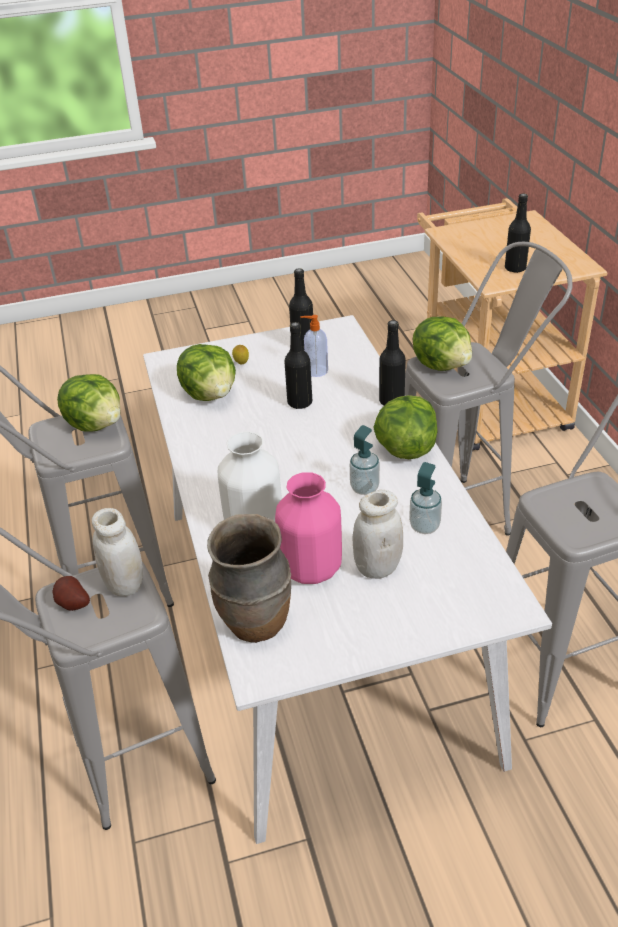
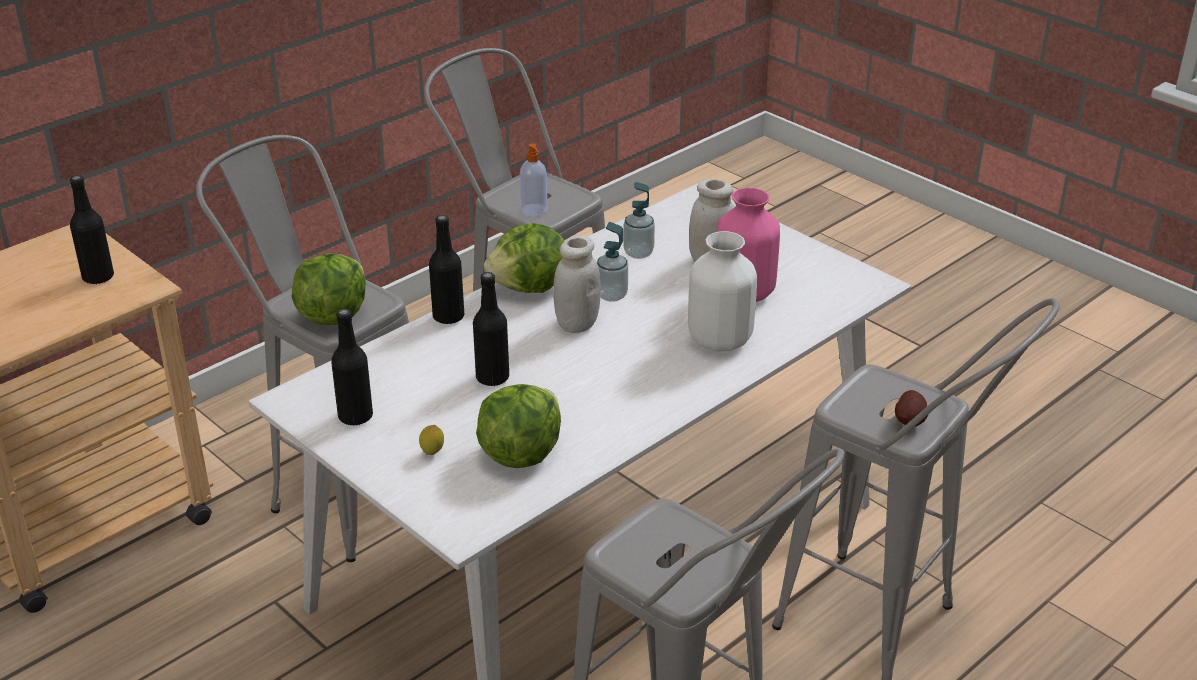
camera: 120 degrees left, 5 degrees down
(96, 424) = (637, 547): lettuce -> none
(124, 584) = (856, 401): white jar -> white jar (577, 324)
(256, 623) = (830, 301): brown vase -> none
(315, 371) = (414, 387): soap dispenser -> soap dispenser (534, 210)

